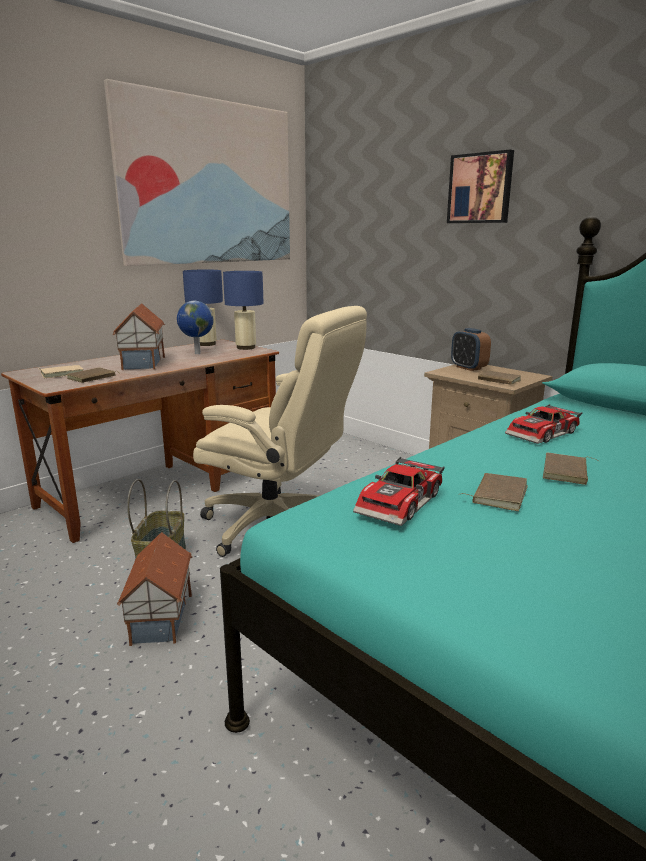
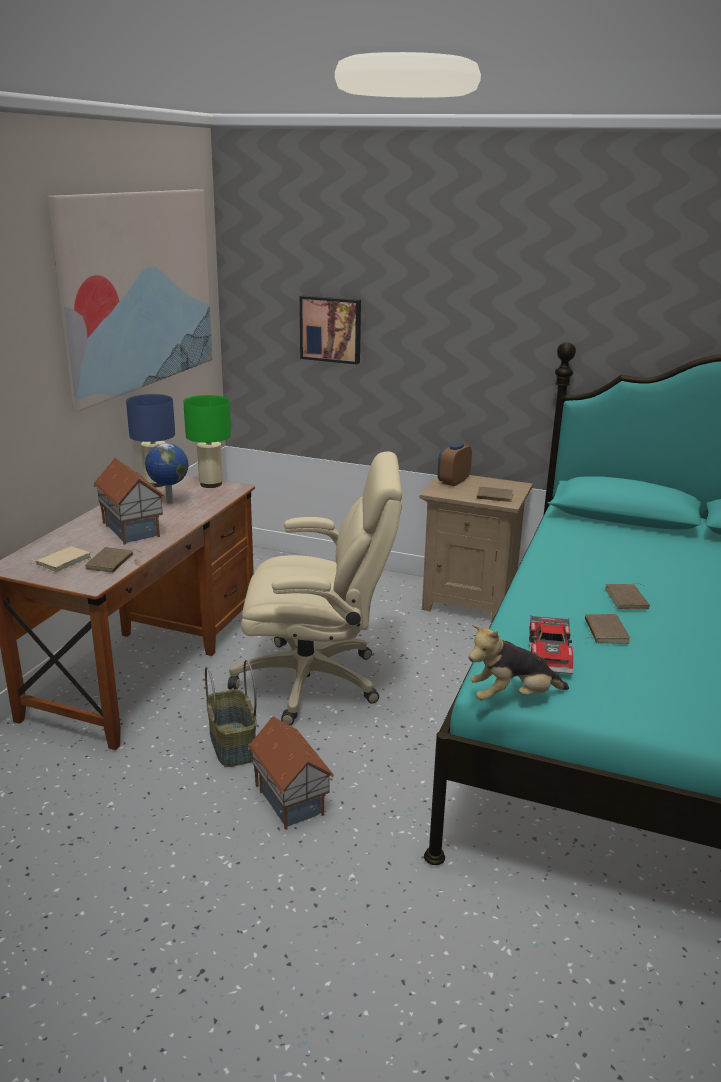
camera: 25 degrees left, 5 degrees up
(245, 348) = (210, 484): blue table lamp -> green table lamp
(304, 536) = (512, 697): none -> plush toy
(468, 368) = (453, 482): alarm clock -> alarm clock turned 90 degrees clockwise
(480, 188) = (450, 300): picture -> picture (331, 329)
(544, 434) = (581, 560): toy car -> none

